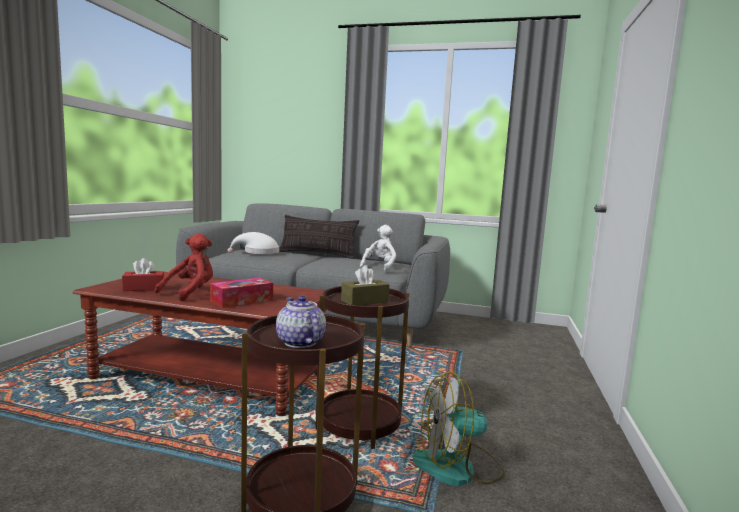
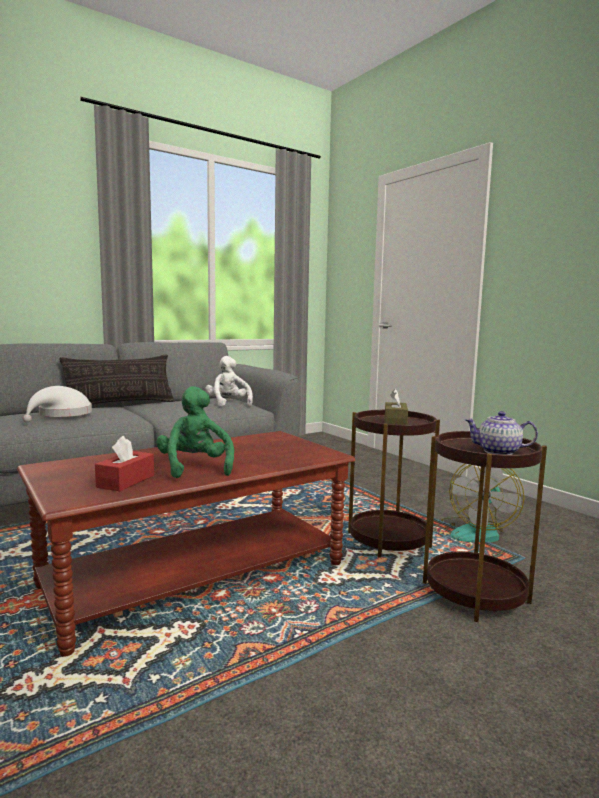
camera: 50 degrees left, 0 degrees up
(190, 293) = (195, 468): red plush toy -> green plush toy
(242, 300) = (268, 457): tissue box -> none

